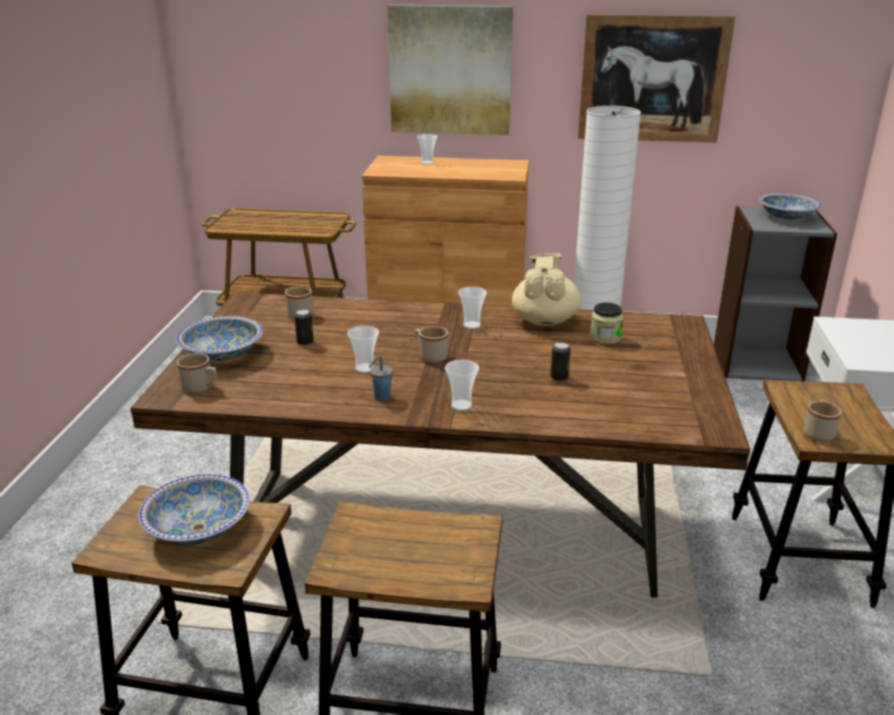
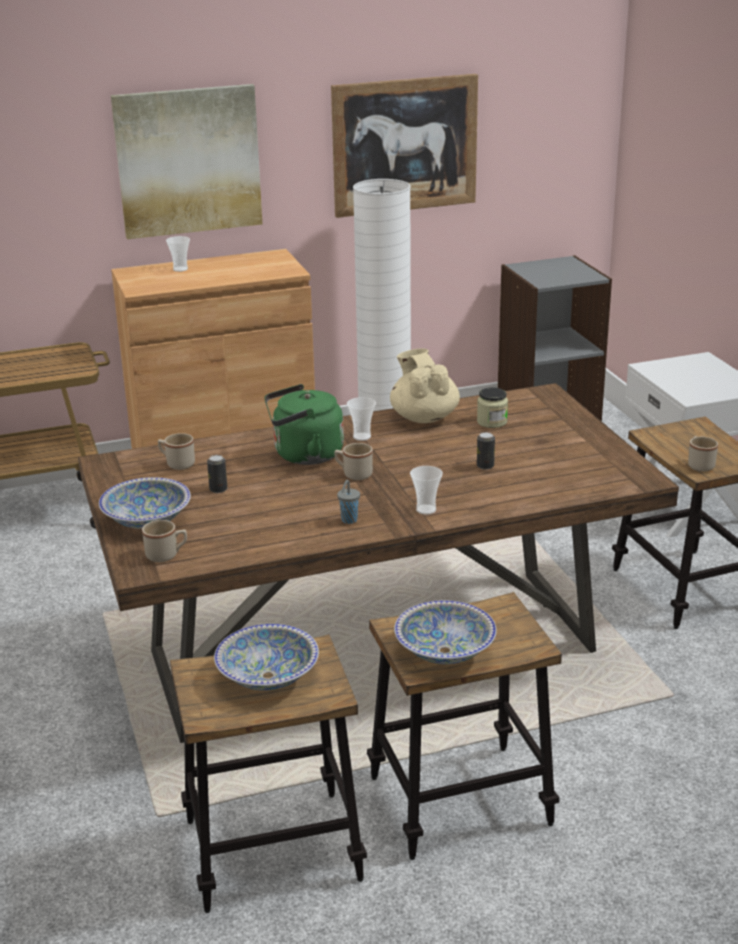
camera: 25 degrees left, 0 degrees up
(364, 368) = (304, 499): cup -> none
(406, 330) = (304, 455): none -> green kettle
(786, 217) = (556, 269): bowl -> bowl (444, 651)

